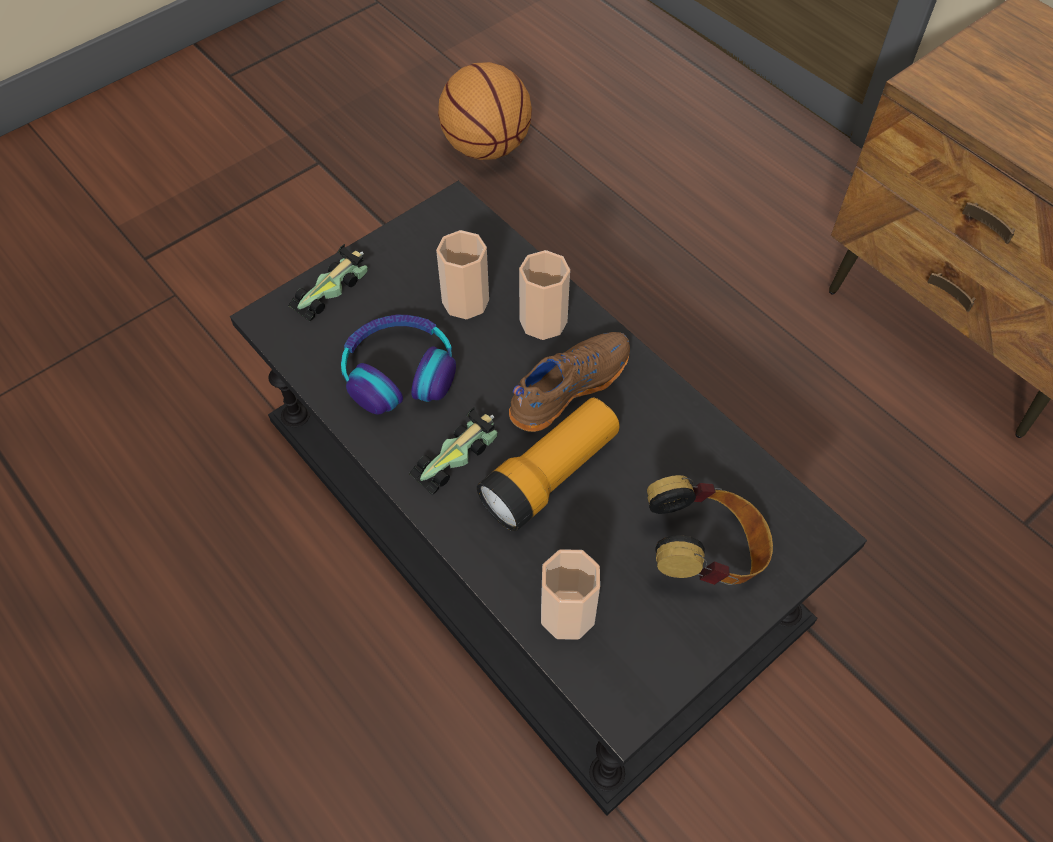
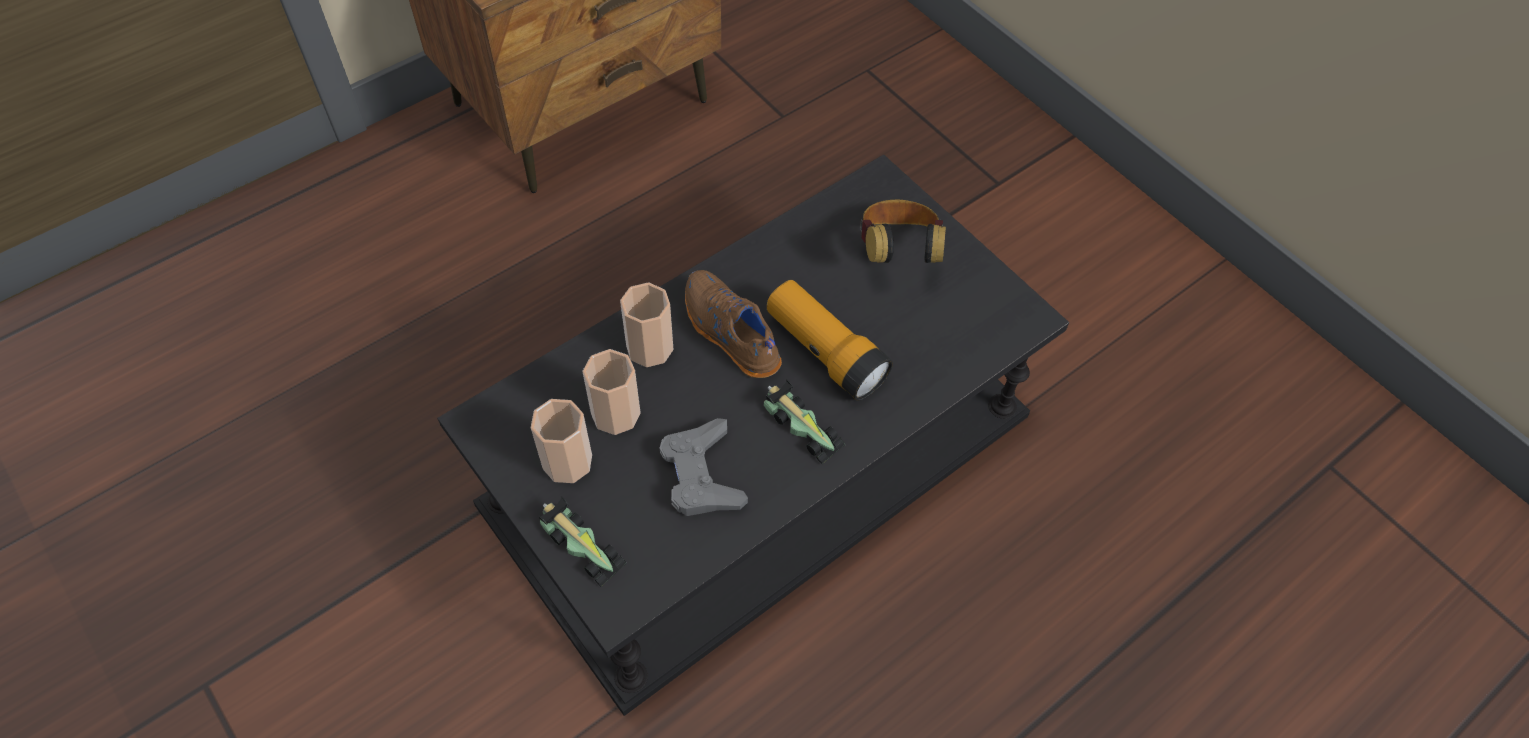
camera: 90 degrees left, 0 degrees up
(399, 372) = (701, 474): headphones -> grey game controller
(487, 147) = (242, 478): basketball -> none
(567, 614) = (955, 348): cup -> cup (567, 462)

